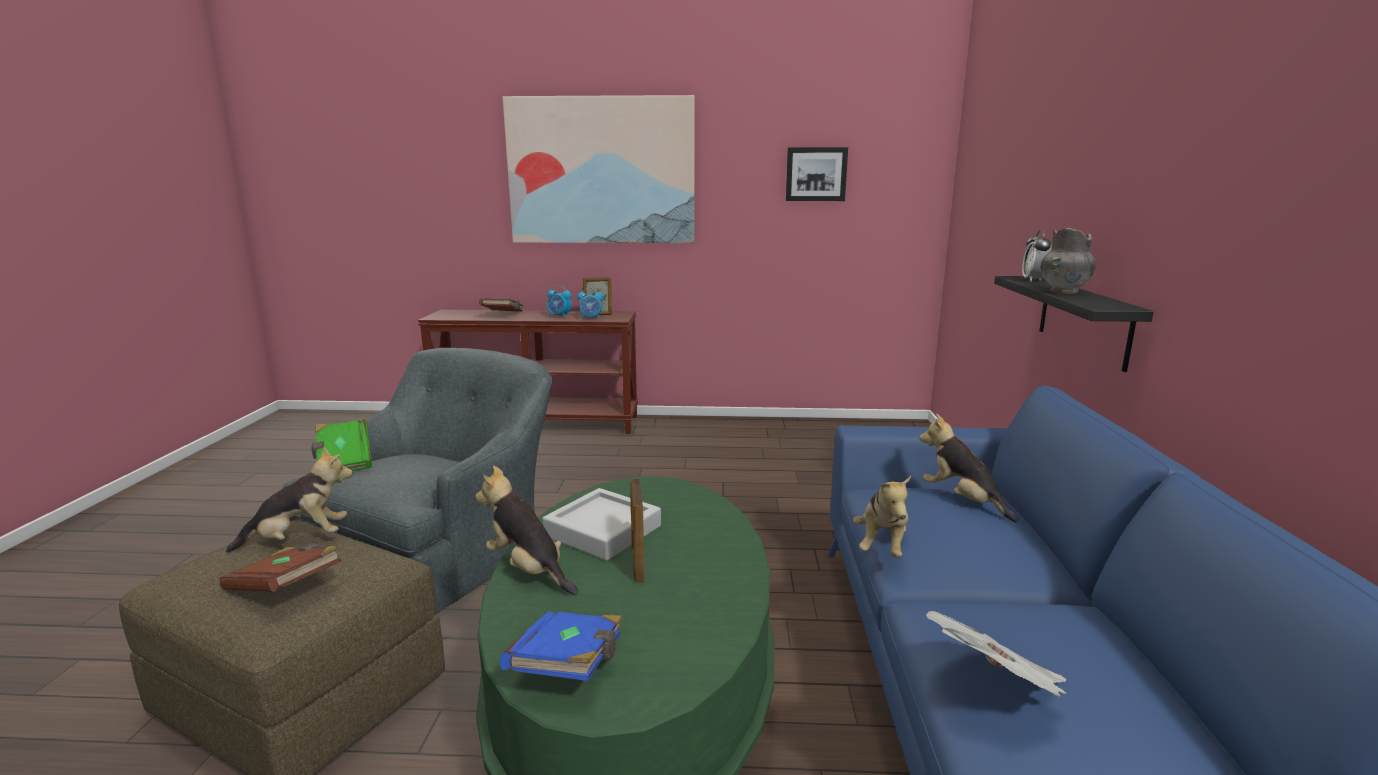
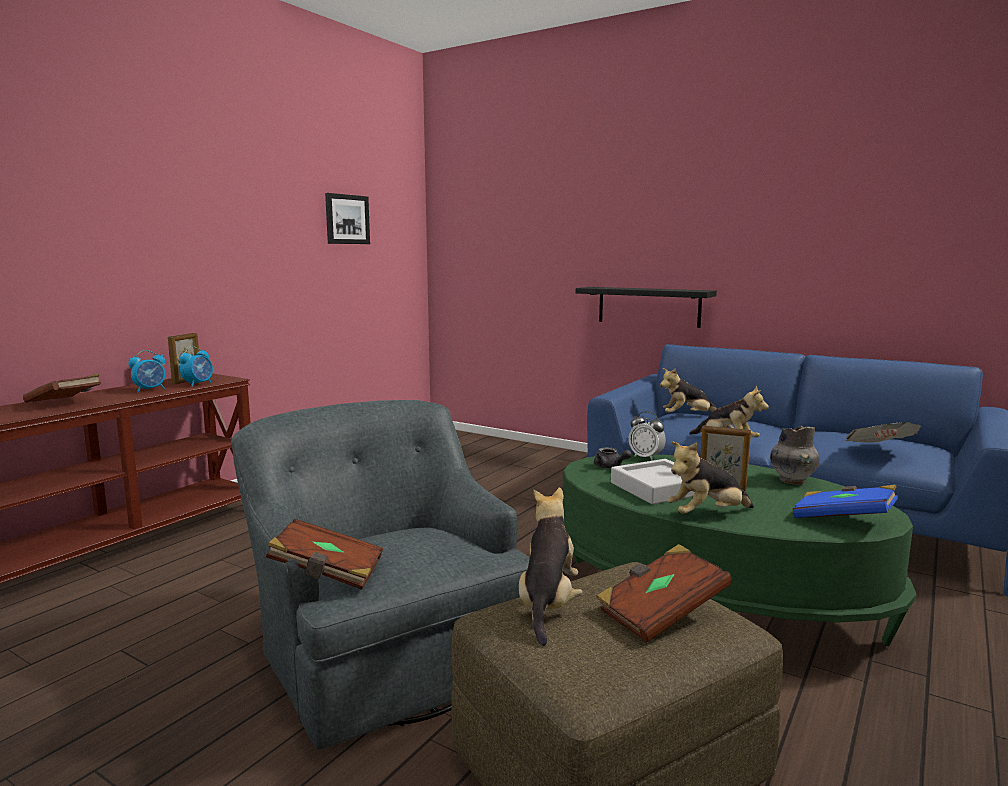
camera: 60 degrees left, 5 degrees down
(343, 461) = (327, 573): green book -> brown book
(601, 171) = (153, 205): picture -> none
(655, 495) = (610, 467): none -> grey teapot
(1034, 280) = (604, 287): alarm clock -> alarm clock (646, 457)
(1064, 292) = (650, 289): grey vase -> grey vase (792, 480)

